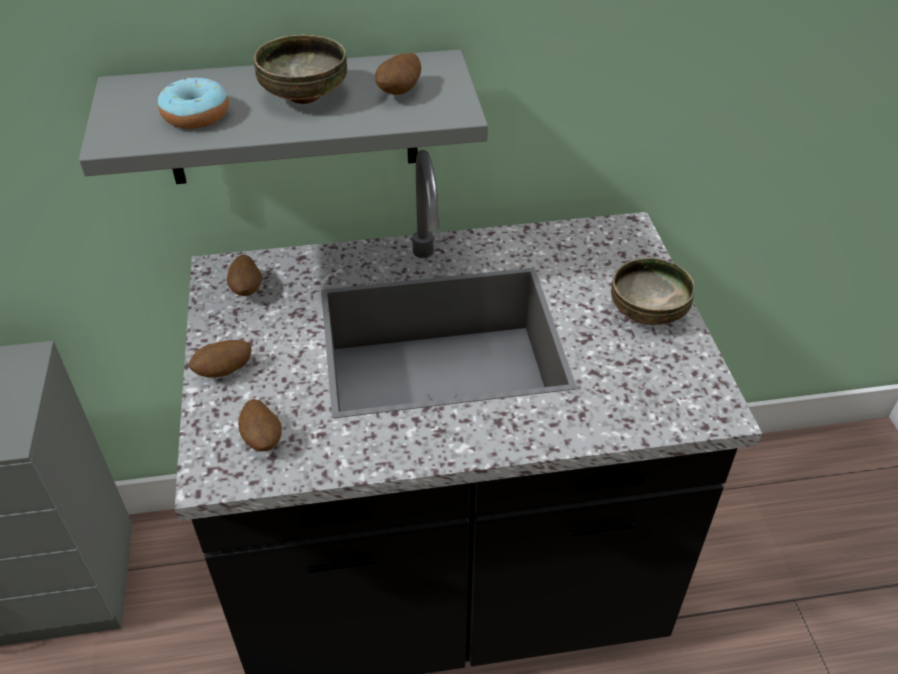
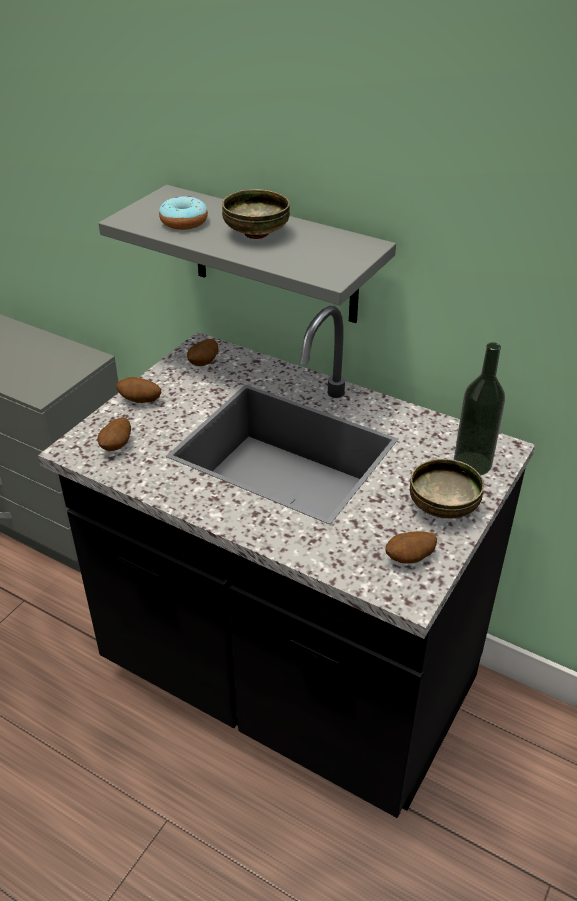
camera: 40 degrees right, 5 degrees down
(400, 92) = (314, 253): potato -> potato (409, 559)
(621, 257) = (472, 463): none -> bottle

